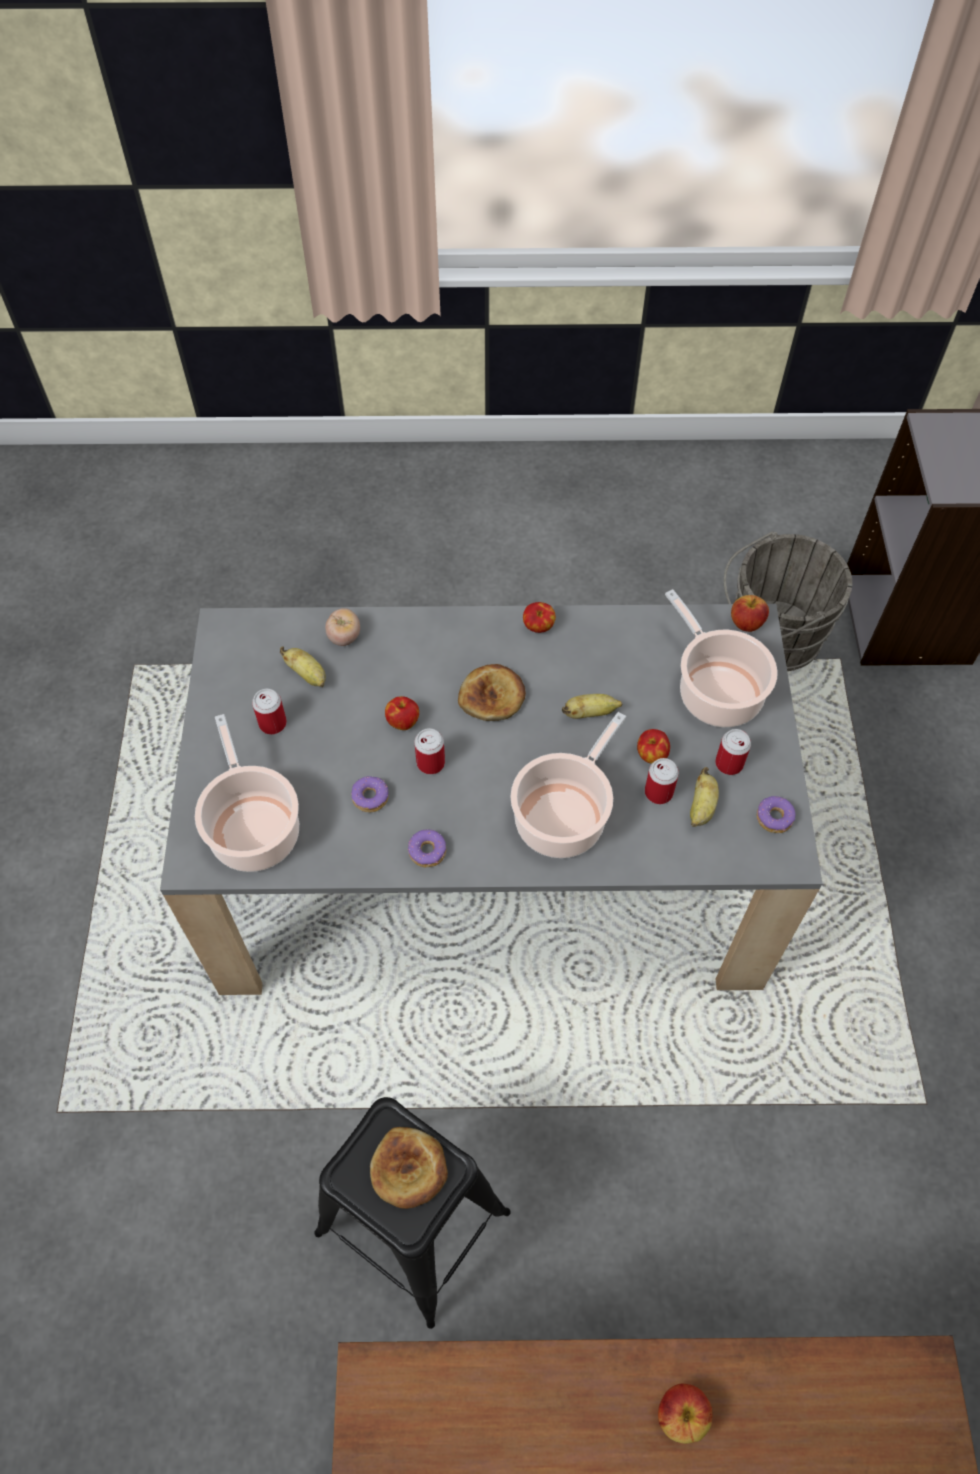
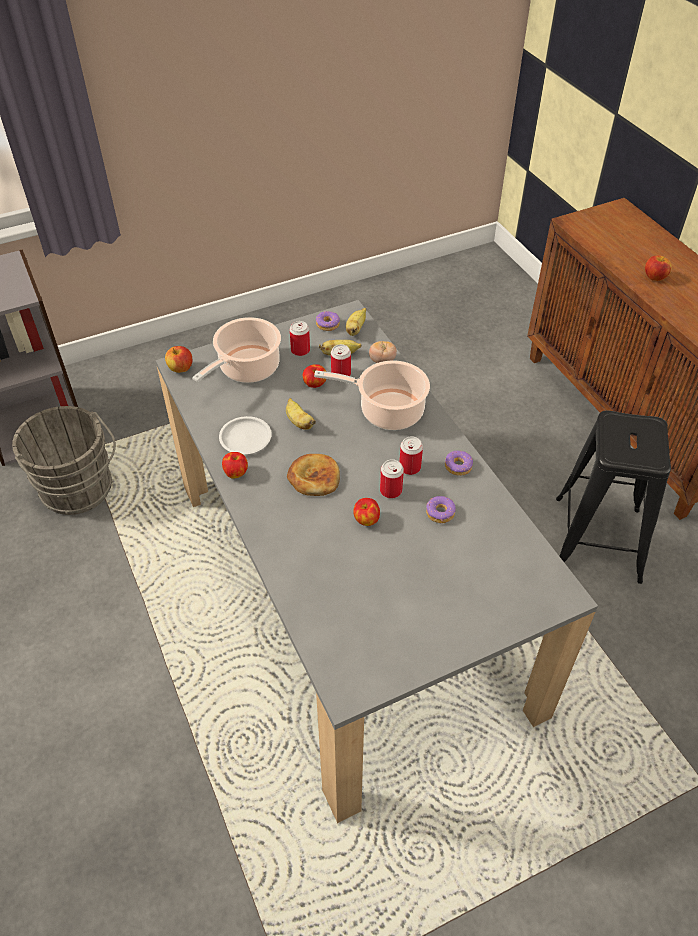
camera: 115 degrees left, 10 degrees down
(254, 828) = (511, 570): cooking pot -> none
(272, 723) = (418, 602): can -> can (409, 467)
(308, 675) = (360, 600): banana -> banana (356, 329)
(344, 637) = (308, 592): tomato -> tomato (382, 361)
(408, 1169) = (628, 436): bread -> none
(588, 651) = (245, 439): none -> white plate

